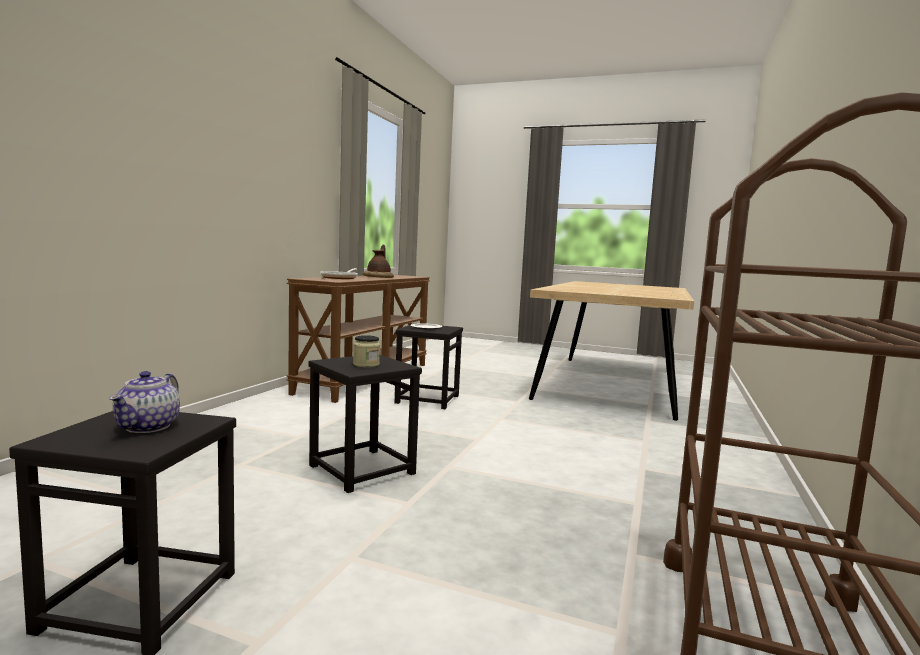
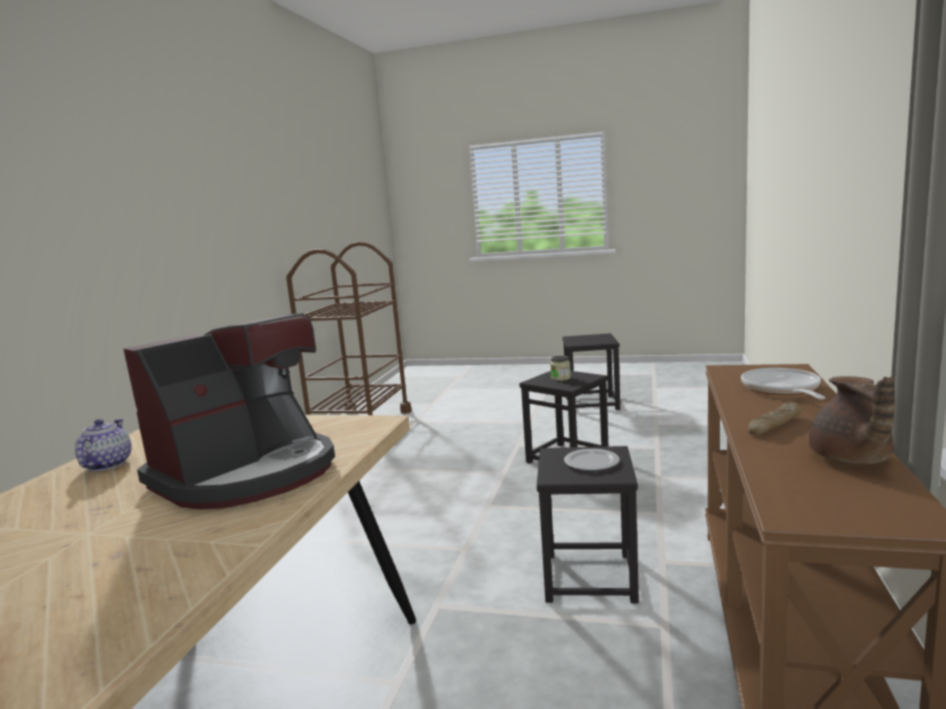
camera: 175 degrees right, 5 degrees up
(148, 427) = (587, 340): teapot -> teapot (106, 465)
(587, 288) = (248, 474): none -> coffee machine

